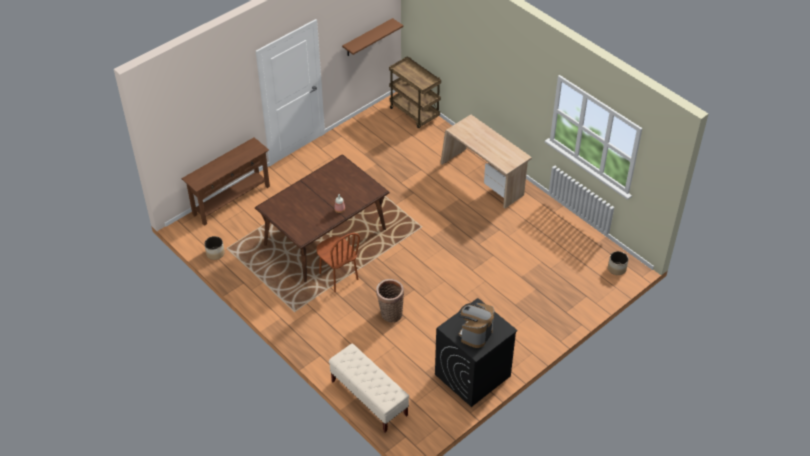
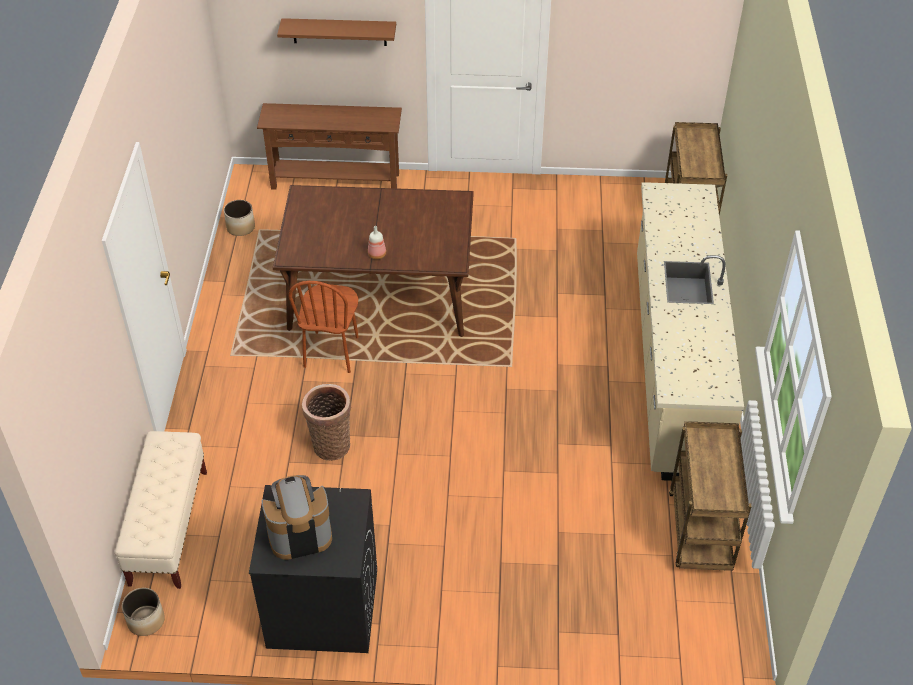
camera: 45 degrees right, 0 degrees up
(368, 38) = (654, 55): brown shelf -> brown shelf (339, 32)
(483, 179) = (674, 364): beige desk -> beige counter
(570, 238) = (701, 533): none -> brown cart
(617, 268) = (717, 633): planter -> planter (146, 620)

